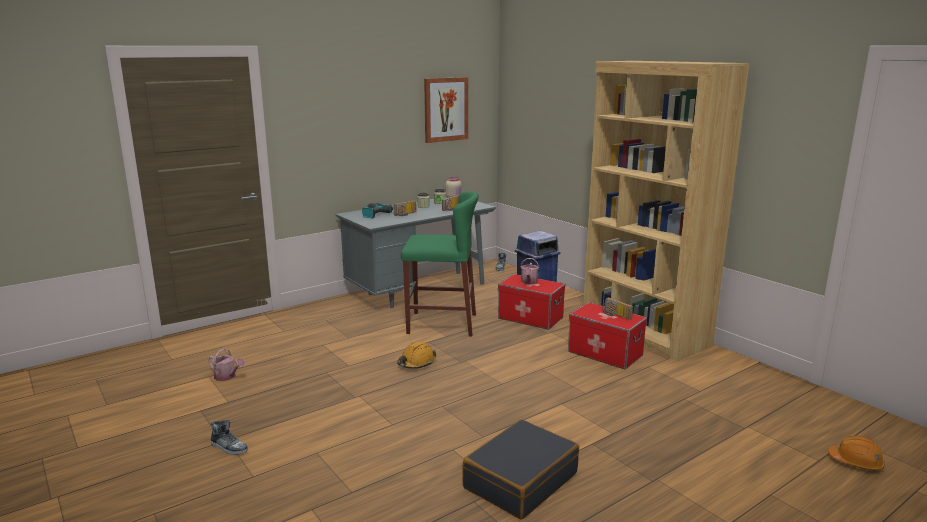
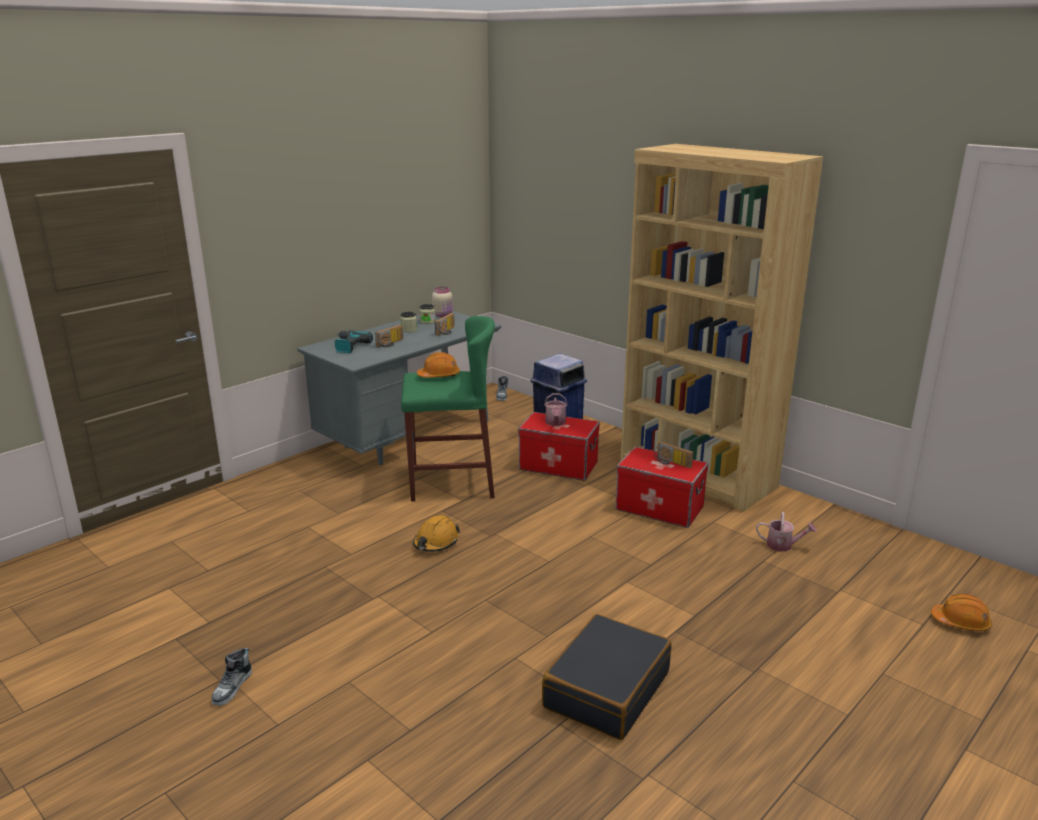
camera: 10 degrees left, 5 degrees up
(227, 377) = (195, 586): watering can -> watering can (783, 545)
(229, 447) = (232, 687): shoe -> shoe turned 90 degrees clockwise
(435, 237) = (439, 376): none -> orange hard hat
(445, 109) = (426, 199): picture -> none

